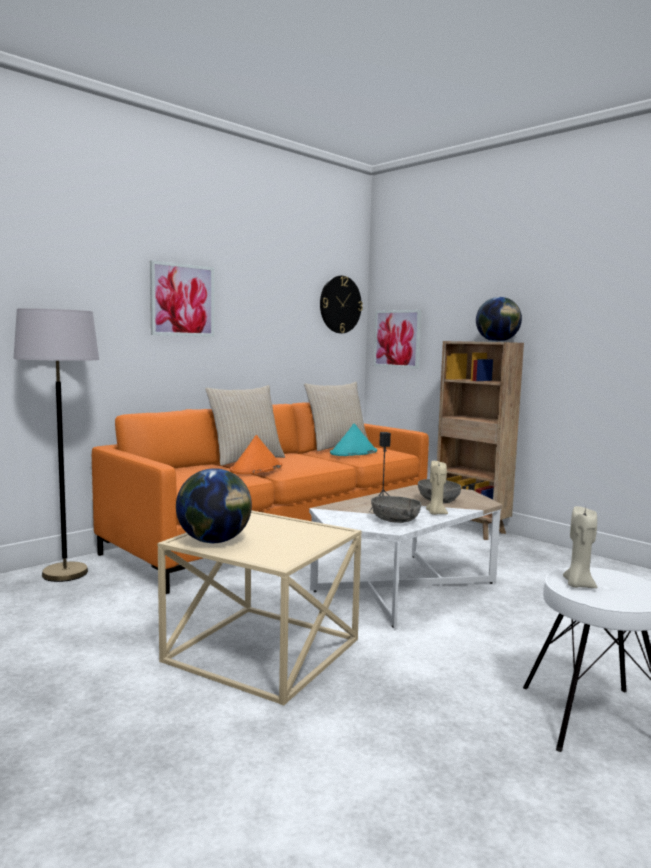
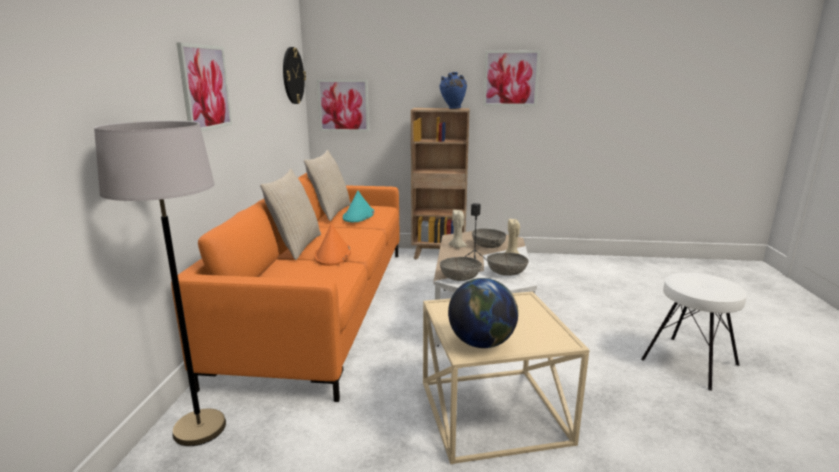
camera: 40 degrees left, 10 degrees up
(338, 512) = (460, 277): none -> grey bowl
(497, 341) = (452, 108): globe -> blue vase
(578, 585) = (702, 290): beige candle -> beige candle (457, 247)
(579, 304) = (510, 78): none -> picture

